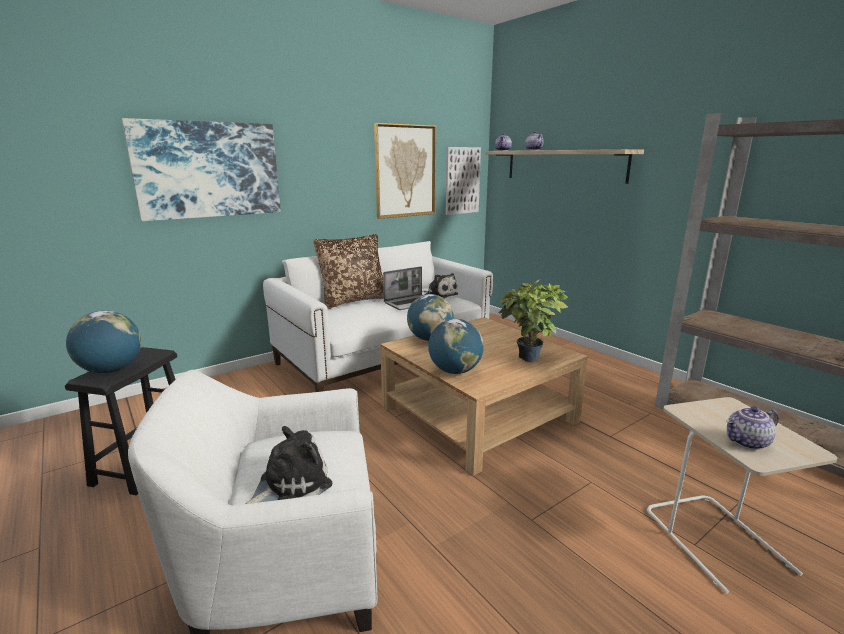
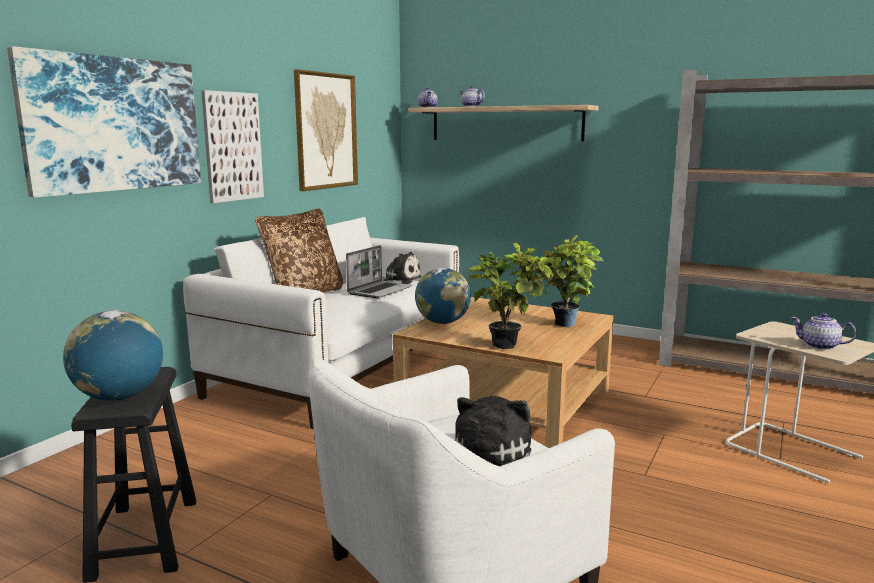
camera: 25 degrees left, 5 degrees down
(455, 371) = (509, 345): globe -> potted plant
(462, 180) = (379, 144): picture -> picture (233, 146)
(747, 443) = (819, 346): teapot -> teapot turned 75 degrees clockwise

